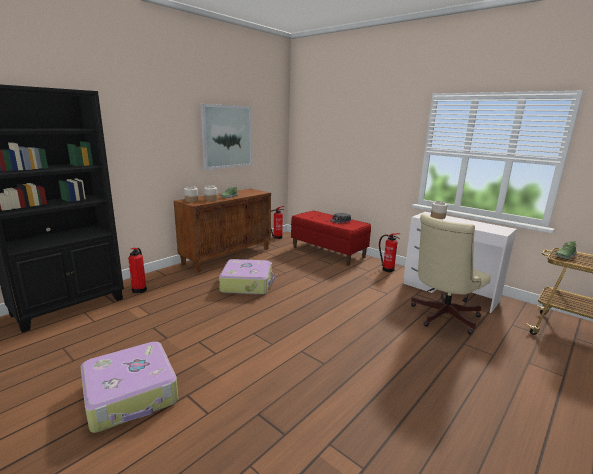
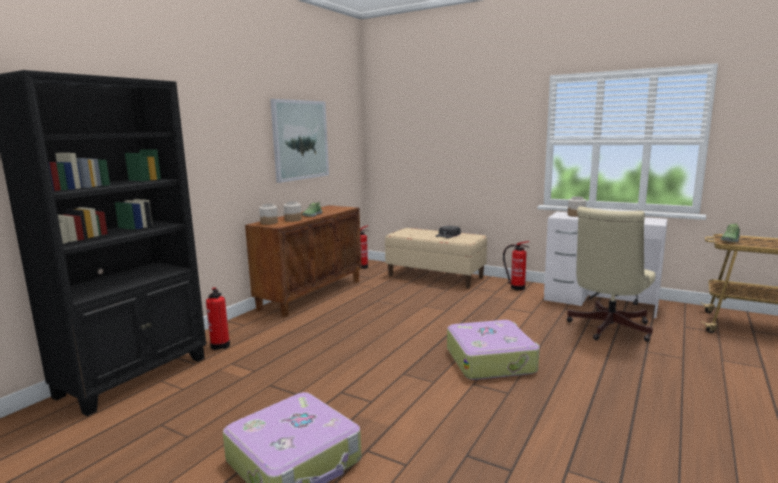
camera: 10 degrees left, 5 degrees down
(247, 284) = (359, 322): suitcase -> suitcase (491, 360)
(328, 252) = (435, 277): red bench -> beige bench

